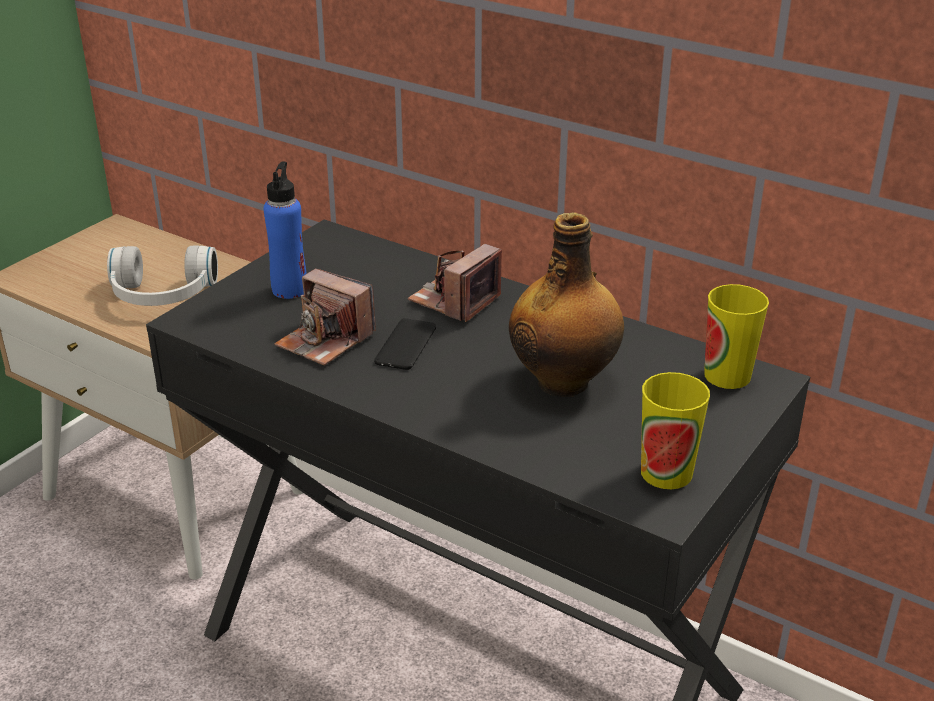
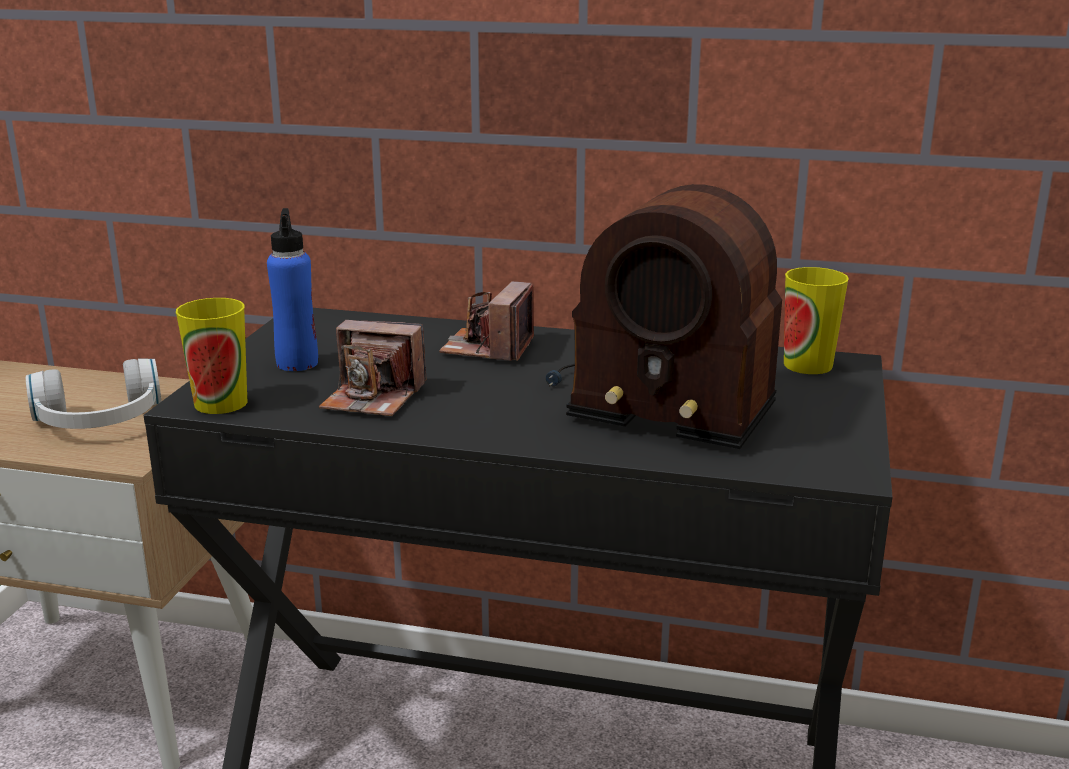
camera: 20 degrees left, 10 degrees down
(405, 345) = (466, 388): phone -> none
(564, 381) = (658, 392): bottle -> radio
(666, 473) = (823, 444): cup -> cup (221, 403)

